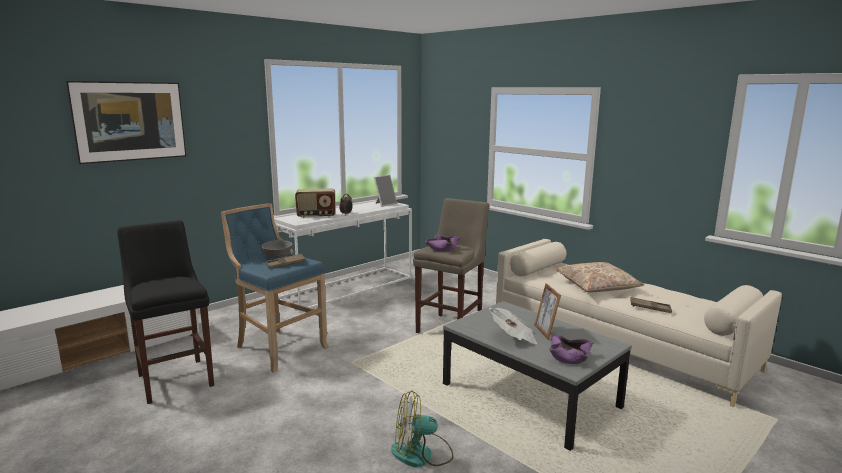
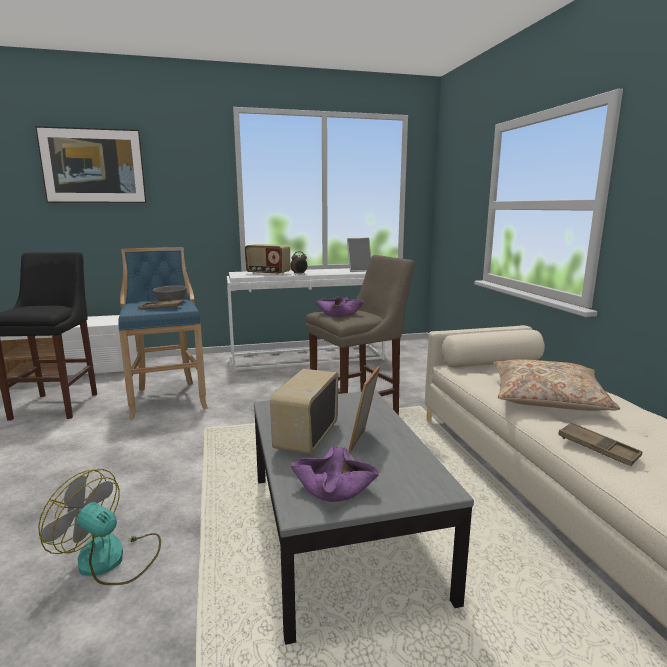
camera: 30 degrees right, 0 degrees up
(513, 337) = (306, 437): newspaper -> radio

